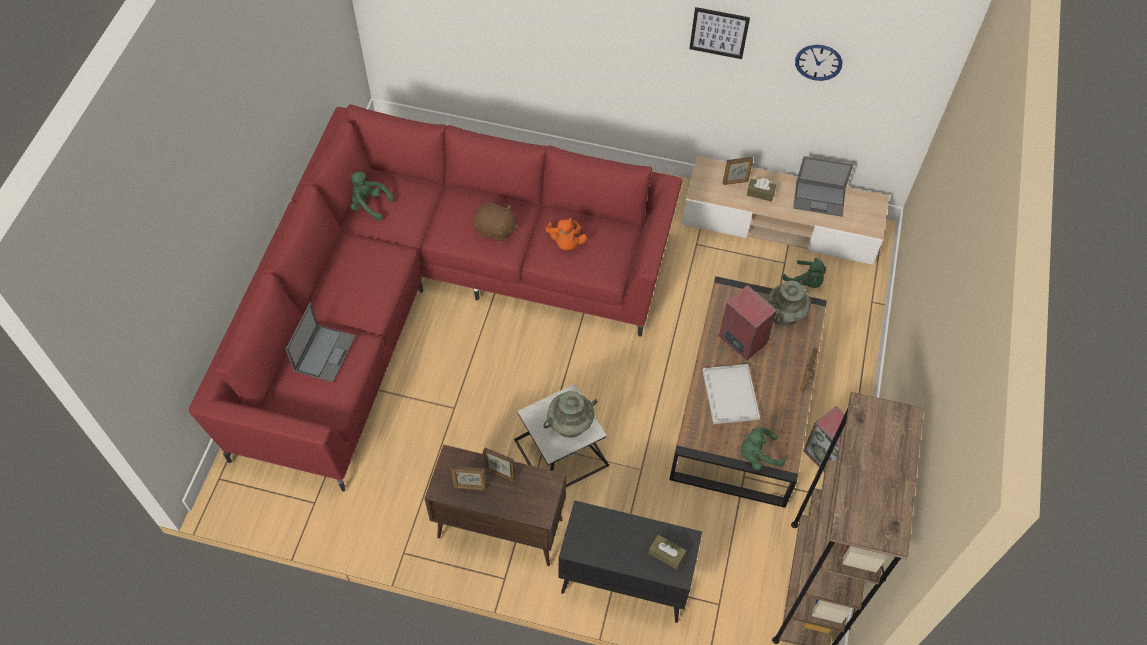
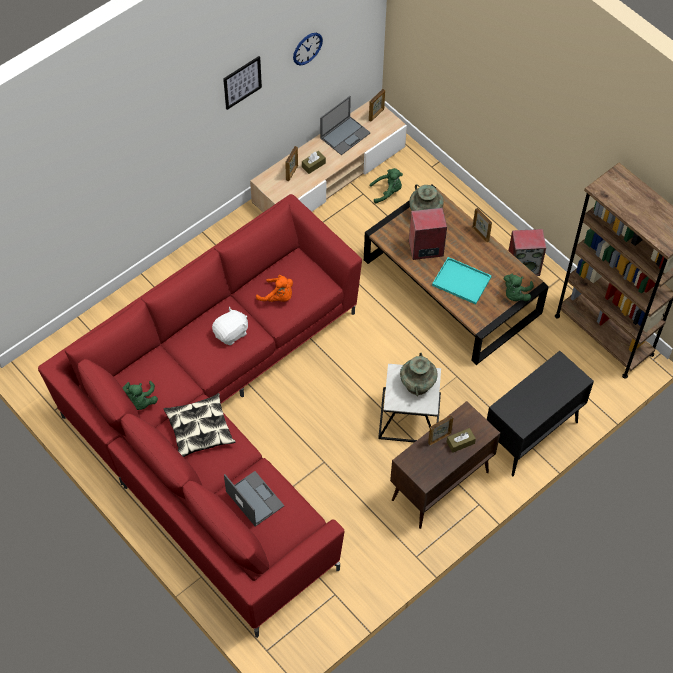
camera: 55 degrees left, 0 degrees up
(369, 205) = (140, 401): green plush toy -> green plush toy turned 60 degrees counterclockwise
(370, 266) = (199, 430): none -> pillow
(470, 487) = (436, 461): picture frame -> picture frame (376, 114)
(495, 230) = (231, 333): brown plush toy -> white plush toy
(666, 554) = (562, 378): brown tissue box -> brown tissue box (460, 442)
(731, 395) = (462, 281): white tray -> turquoise tray

